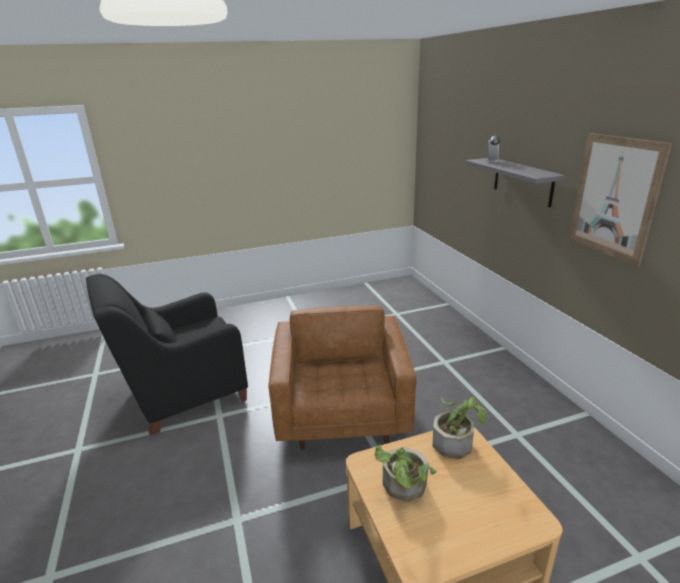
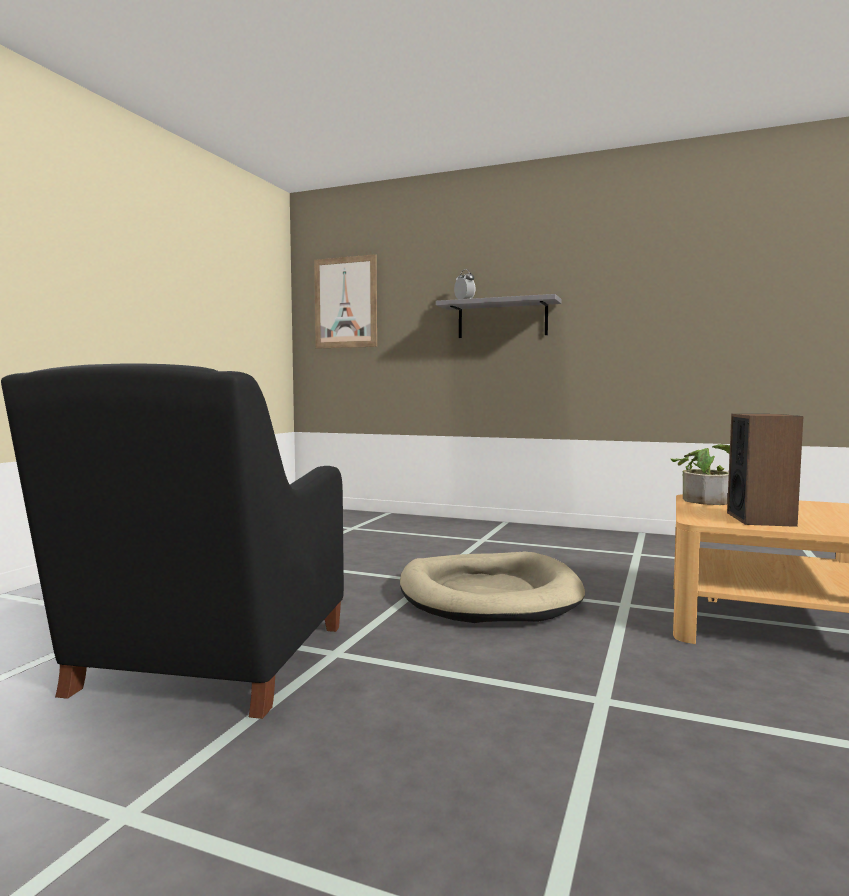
camera: 50 degrees left, 20 degrees down
(342, 416) = (488, 595): brown armchair -> beige dog bed
(403, 489) = (760, 519): potted plant -> speaker
(614, 197) = (623, 305): picture -> picture (345, 302)

